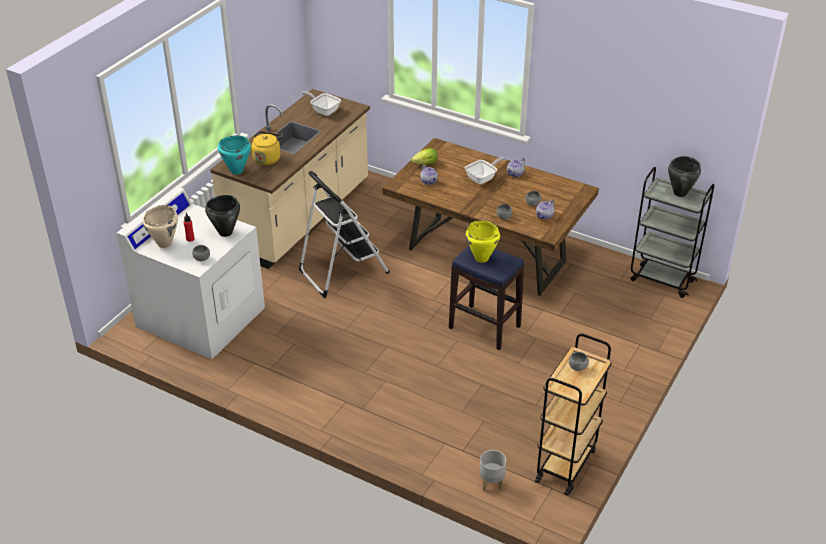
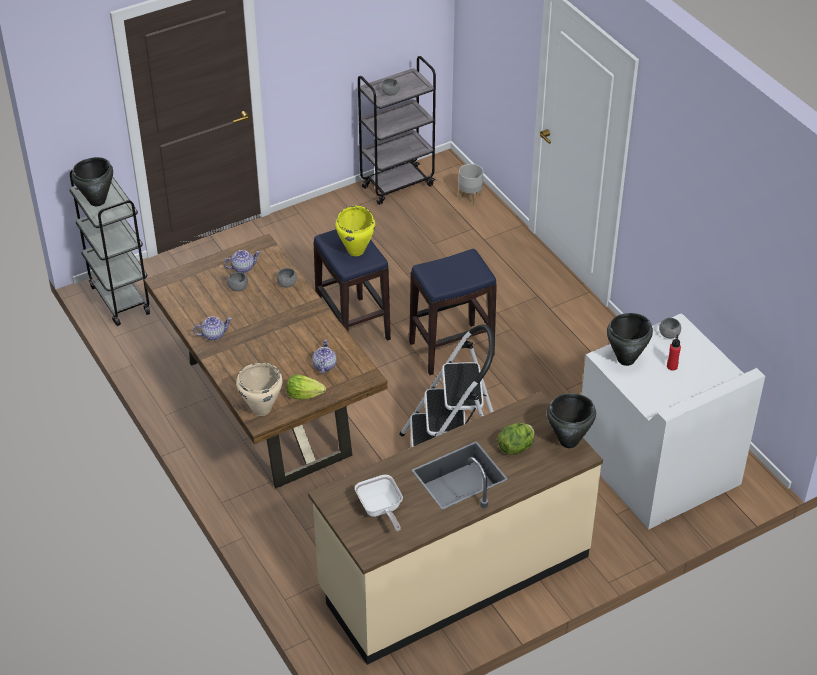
camera: 150 degrees left, 5 degrees up
(165, 243) = (705, 371): beige cooking pot -> beige cooking pot (261, 409)
(236, 171) = (569, 441): turquoise cooking pot -> black cooking pot
(267, 158) = (516, 447): yellow kettle -> lettuce
(398, 339) = (451, 349): none -> stool
(483, 178) = (257, 343): frying pan -> none
(566, 467) = (397, 185): brown cart -> grey cart

